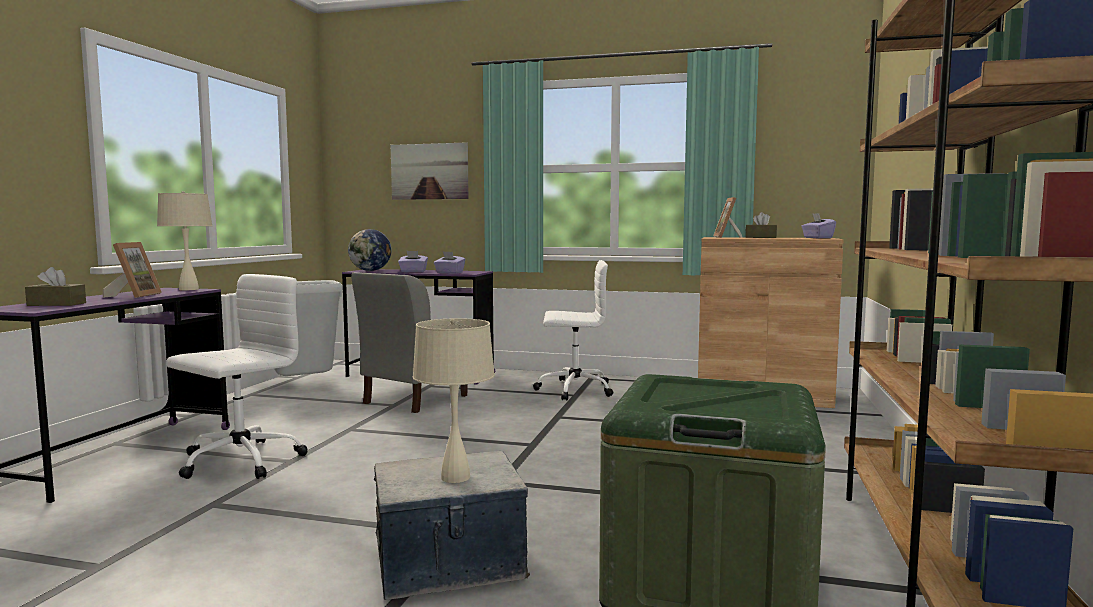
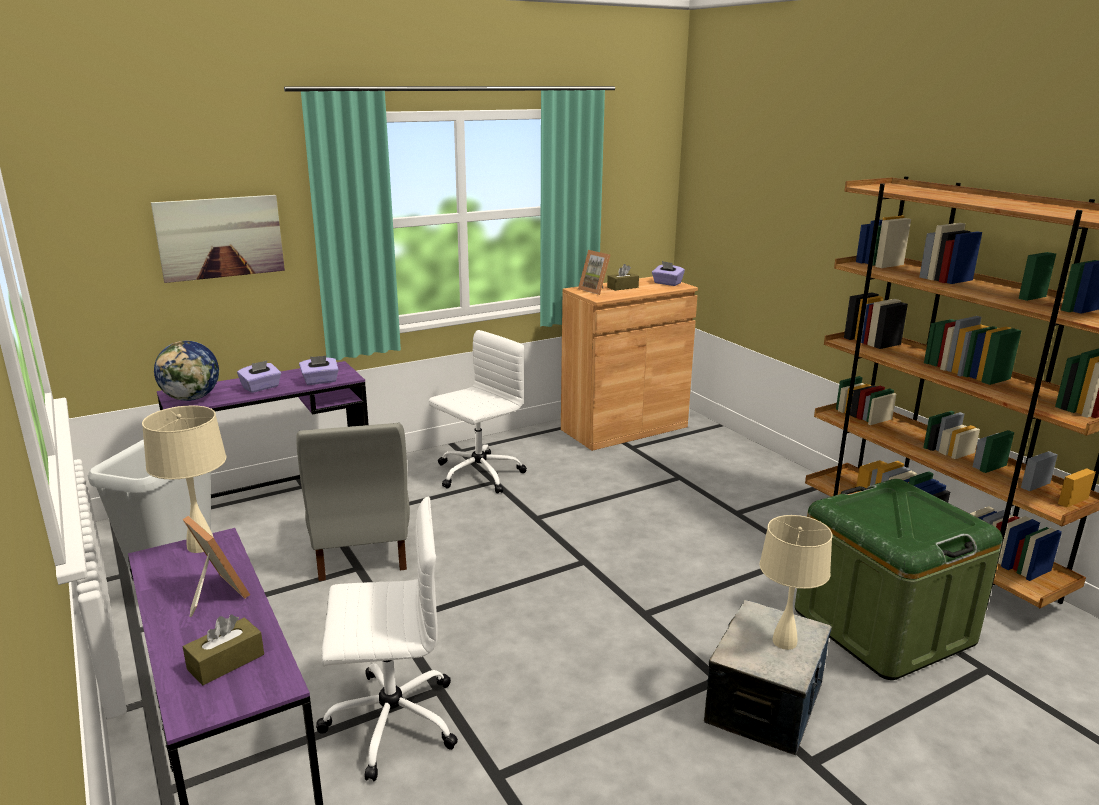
camera: 45 degrees left, 15 degrees up
(239, 461) = (389, 721): white office chair -> white office chair turned 90 degrees clockwise

